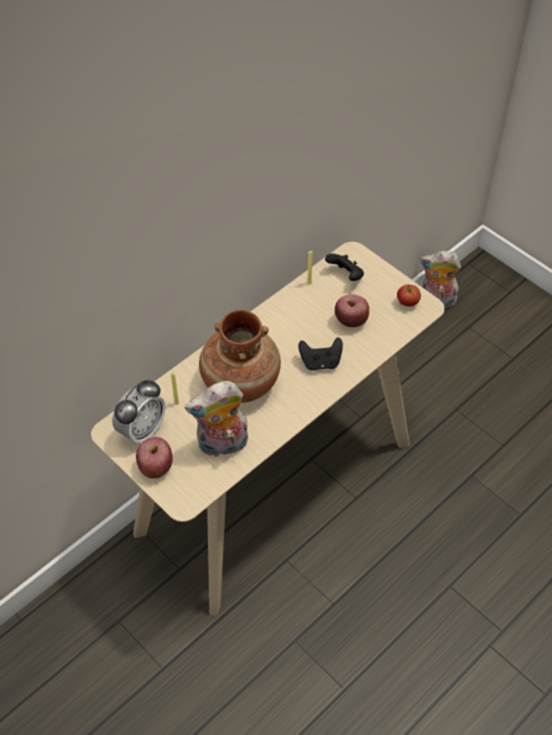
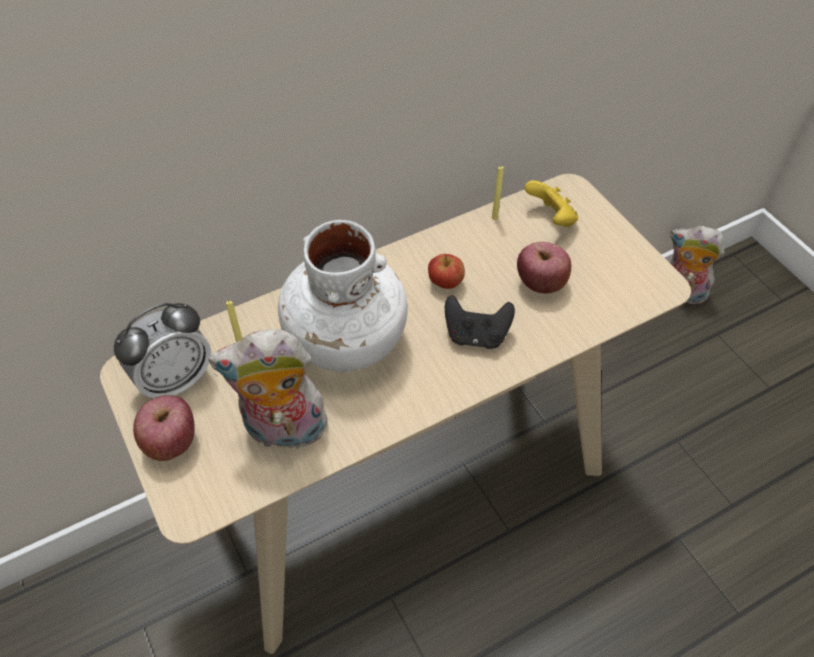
camera: 15 degrees right, 0 degrees up
(240, 382) = (345, 339): brown vase -> white vase
(346, 276) = (551, 218): black game controller -> yellow game controller
(407, 303) = (634, 274): apple -> apple (445, 283)

